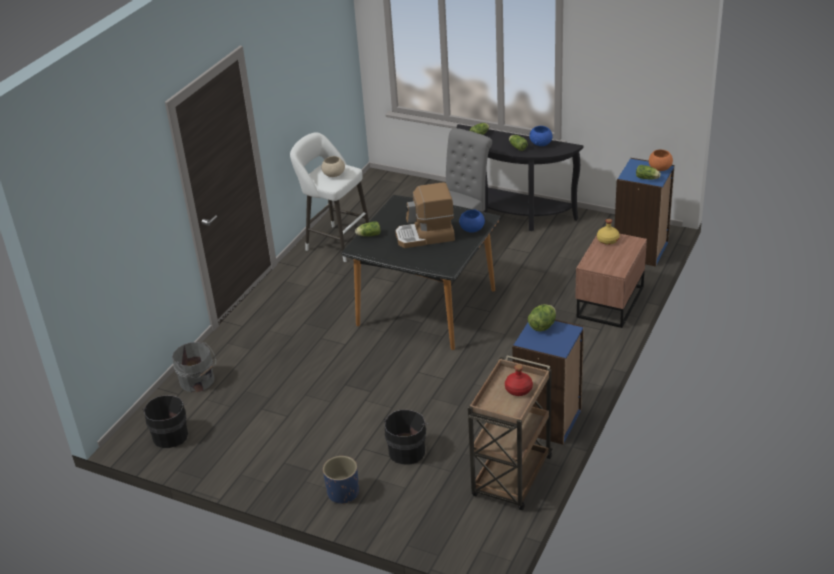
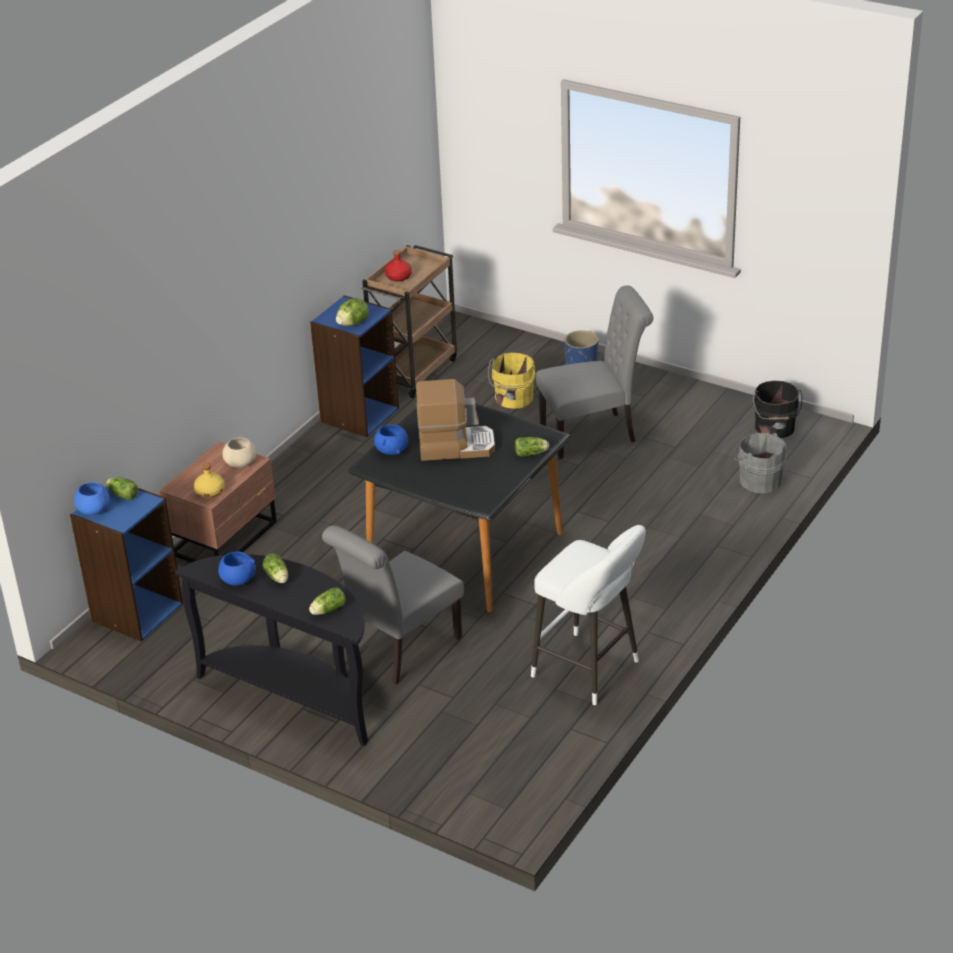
camera: 175 degrees left, 0 degrees up
(331, 416) = (594, 434): none -> grey chair
(333, 174) = (579, 561): beige bowl -> beige bowl (241, 463)
(407, 450) = (513, 399): black bucket -> yellow bucket
(660, 168) = (94, 509): orange bowl -> blue bowl

